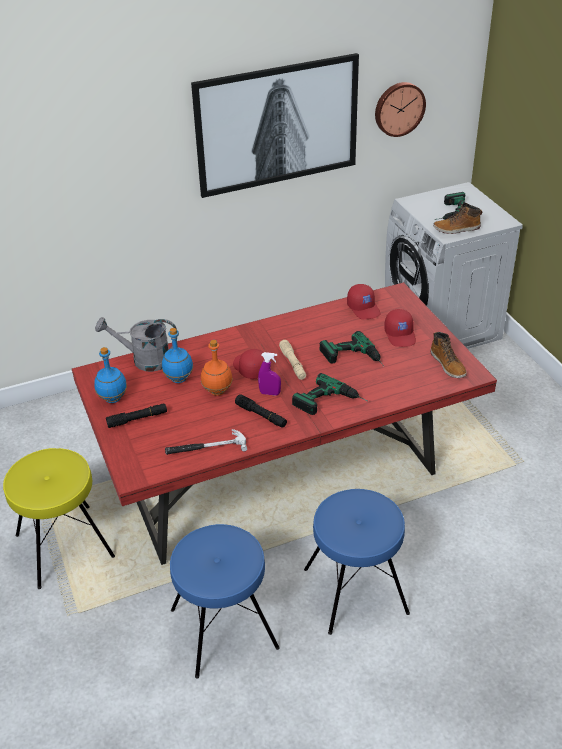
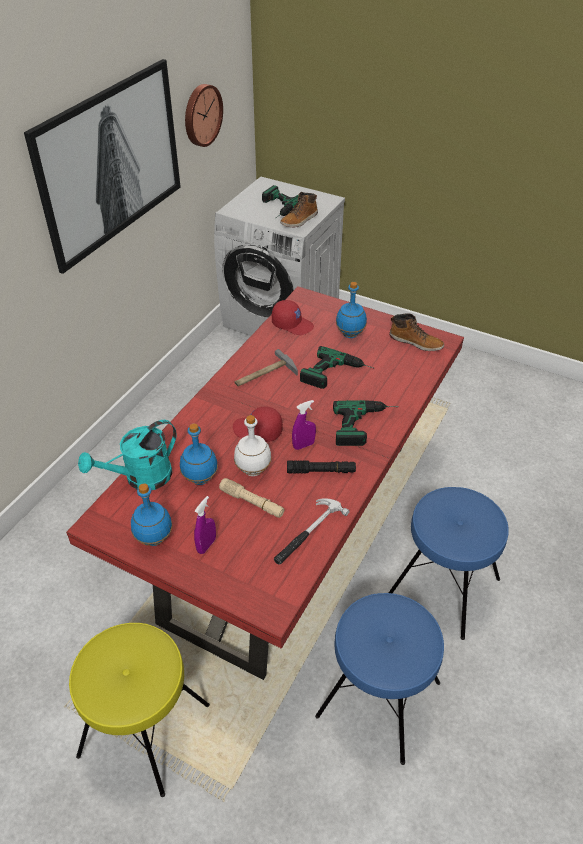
camera: 40 degrees left, 5 degrees up
(137, 419) = (206, 545): black flashlight -> purple spray bottle
(144, 360) = (141, 478): grey watering can -> turquoise watering can
(217, 391) = (252, 470): orange bottle -> white bottle
(293, 364) = (291, 406): beige flashlight -> beige flashlight (252, 502)
(299, 334) = (264, 374): none -> hammer
(400, 335) = (350, 334): red cap -> blue bottle

